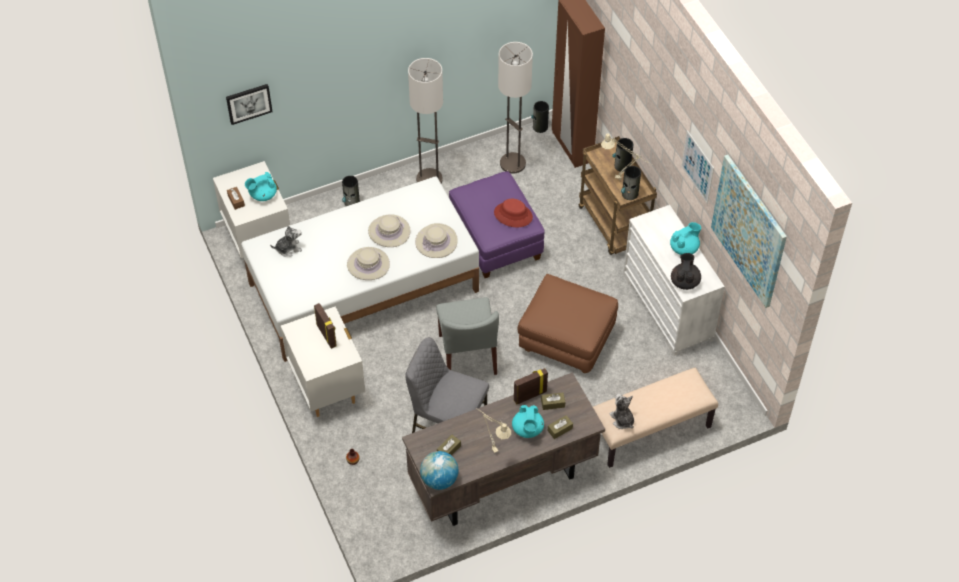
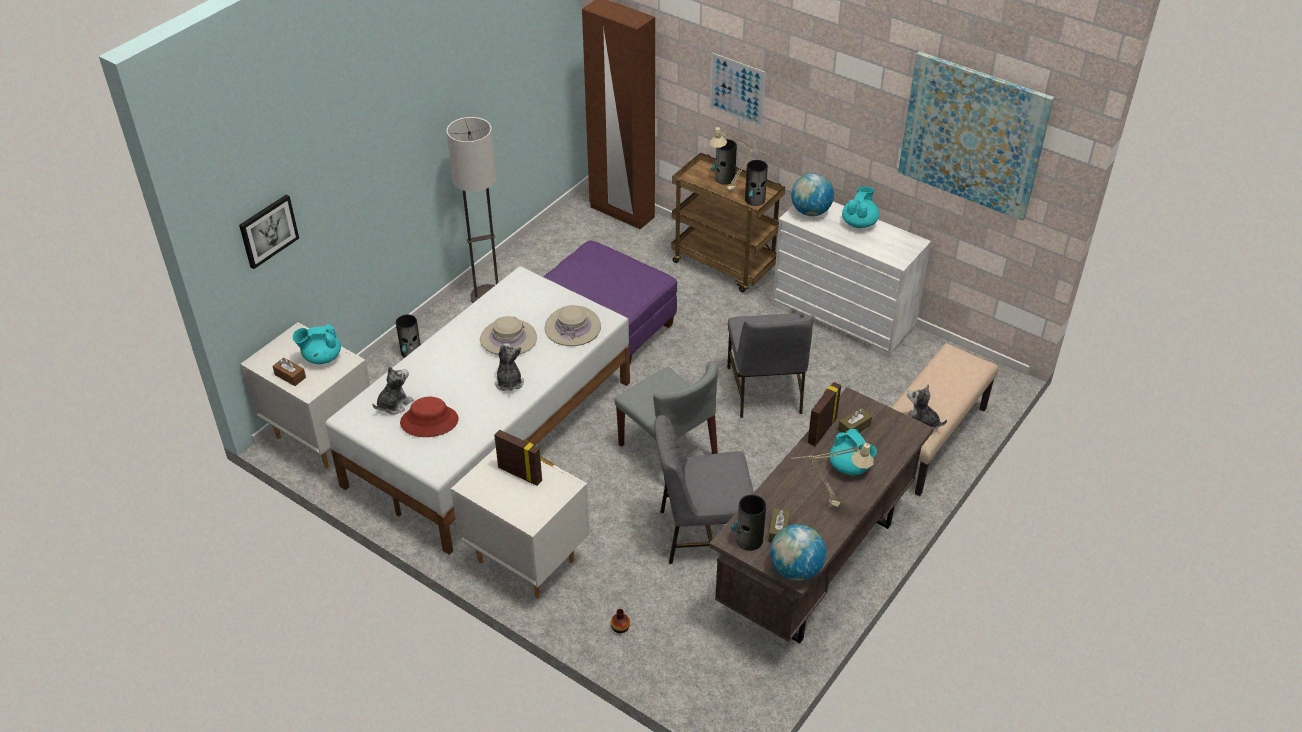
camera: 30 degrees left, 10 degrees down
(262, 195) = (321, 357): turquoise teapot -> turquoise teapot turned 45 degrees clockwise
(368, 264) = (509, 382): beige hat -> plush toy
(513, 163) = (570, 249): floor lamp -> none
(513, 215) = (633, 275): red hat -> red hat (429, 421)
(540, 127) = (573, 207): vase -> vase (749, 540)
(560, 429) = (886, 450): brown tissue box -> none
(566, 340) = (765, 391): brown ottoman -> grey chair
(656, 223) = (810, 212): none -> globe
(684, 281) = (888, 252): black teapot -> none
(697, 167) = (857, 106): picture -> picture (737, 90)

